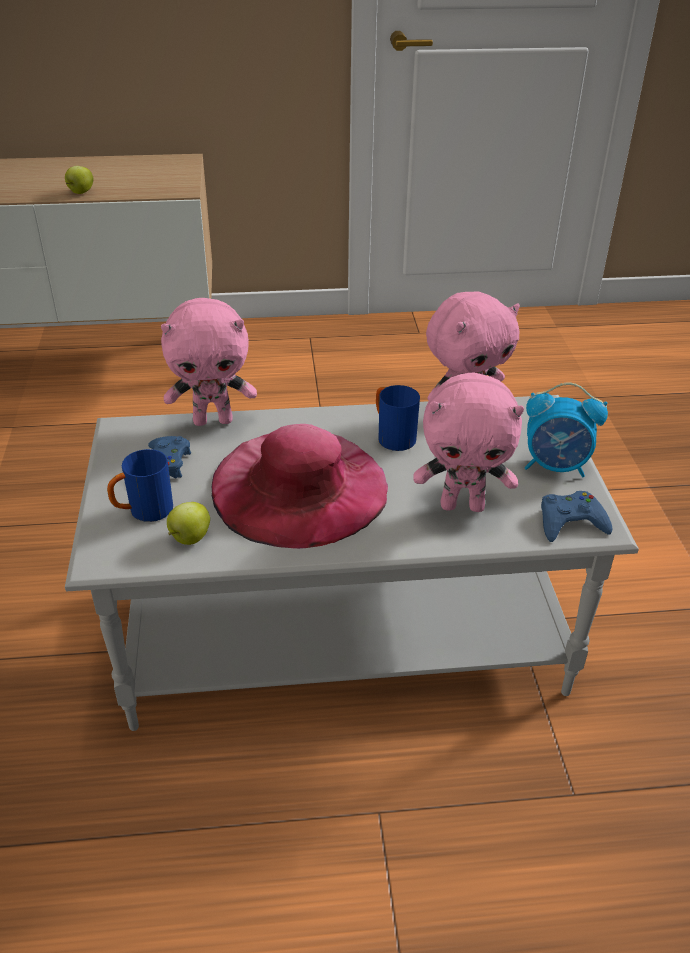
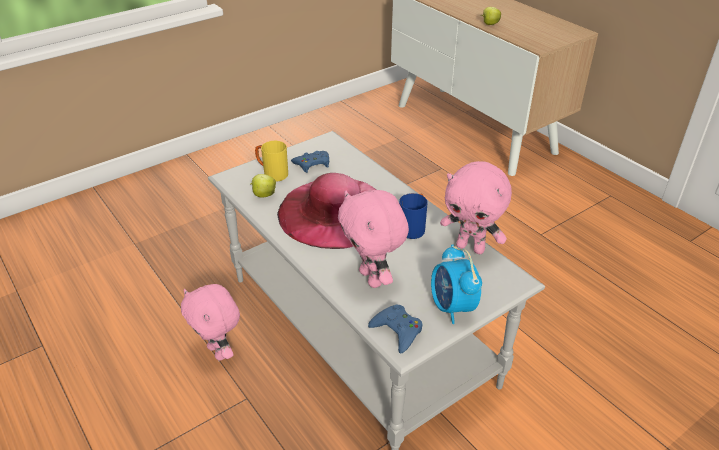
camera: 60 degrees right, 0 degrees up
(143, 512) = (272, 174): blue mug -> yellow mug
(213, 420) = (364, 162): pink plush toy -> pink plush toy (219, 352)

